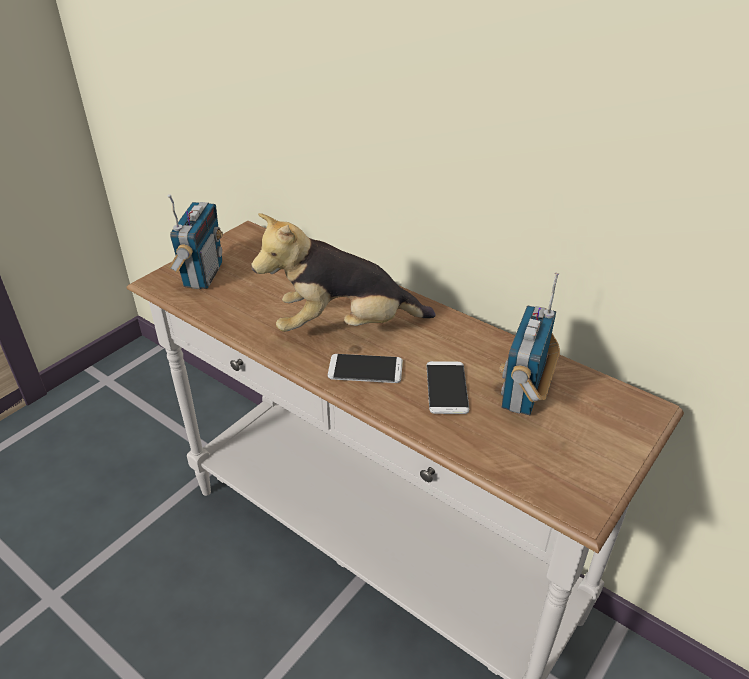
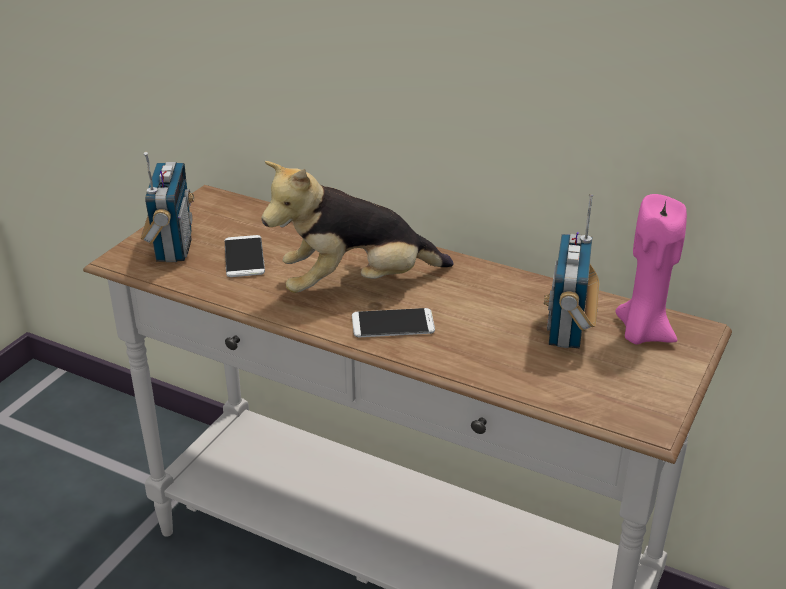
camera: 10 degrees left, 5 degrees down
(447, 388) = (485, 332): phone -> phone (244, 257)
(594, 406) = (642, 333): none -> pink candle

